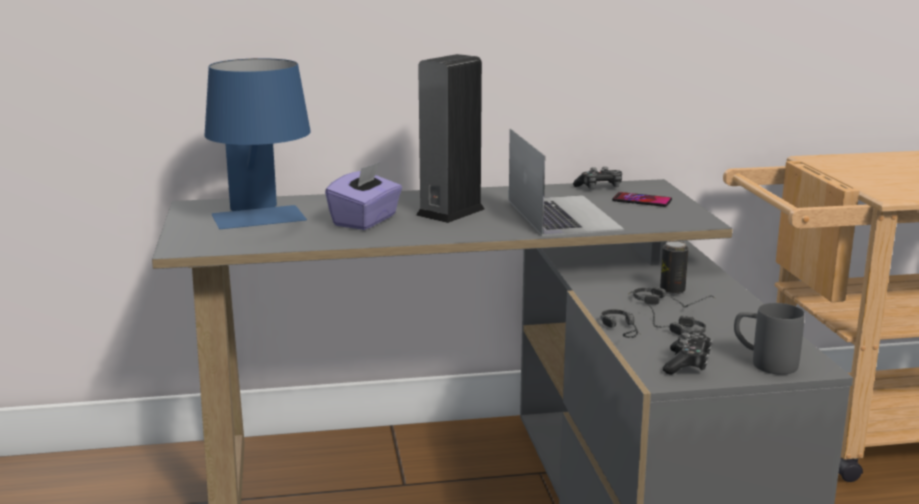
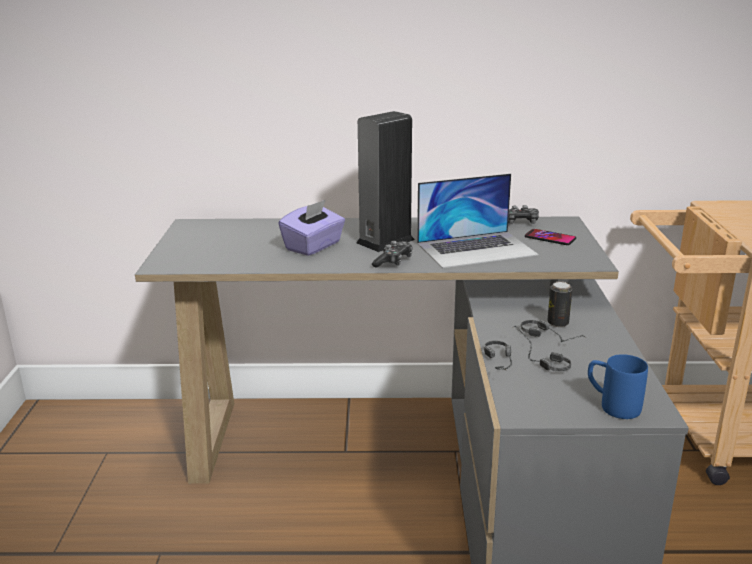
camera: 10 degrees right, 5 degrees up
(263, 222) = (233, 243): blue table lamp -> none
(562, 215) = (476, 249): laptop -> laptop turned 75 degrees clockwise
(687, 363) = (543, 400): game controller -> game controller (394, 262)
(764, 363) = (612, 405): grey mug -> blue mug

